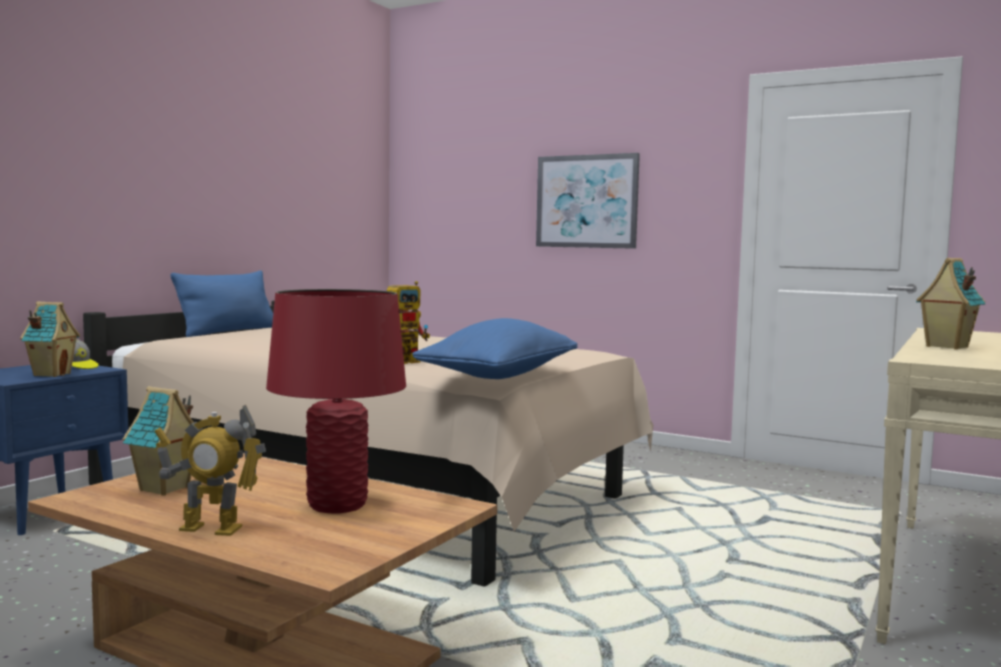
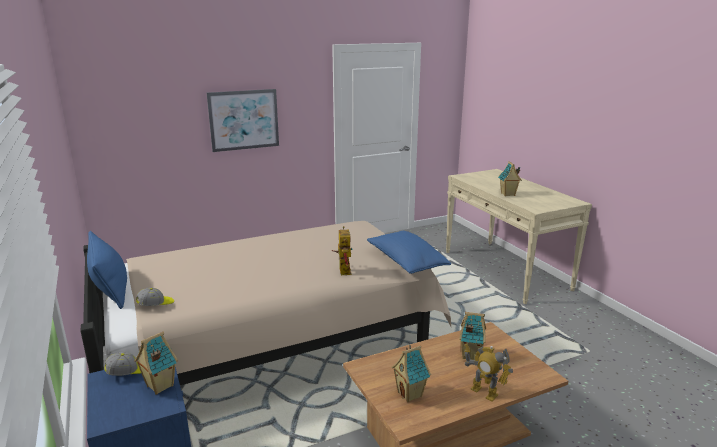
camera: 55 degrees left, 15 degrees up
(201, 337) = (156, 305): none -> cap
(210, 529) = (484, 392): toy robot -> toy robot turned 90 degrees clockwise
(337, 505) = (470, 355): red table lamp -> toy house

